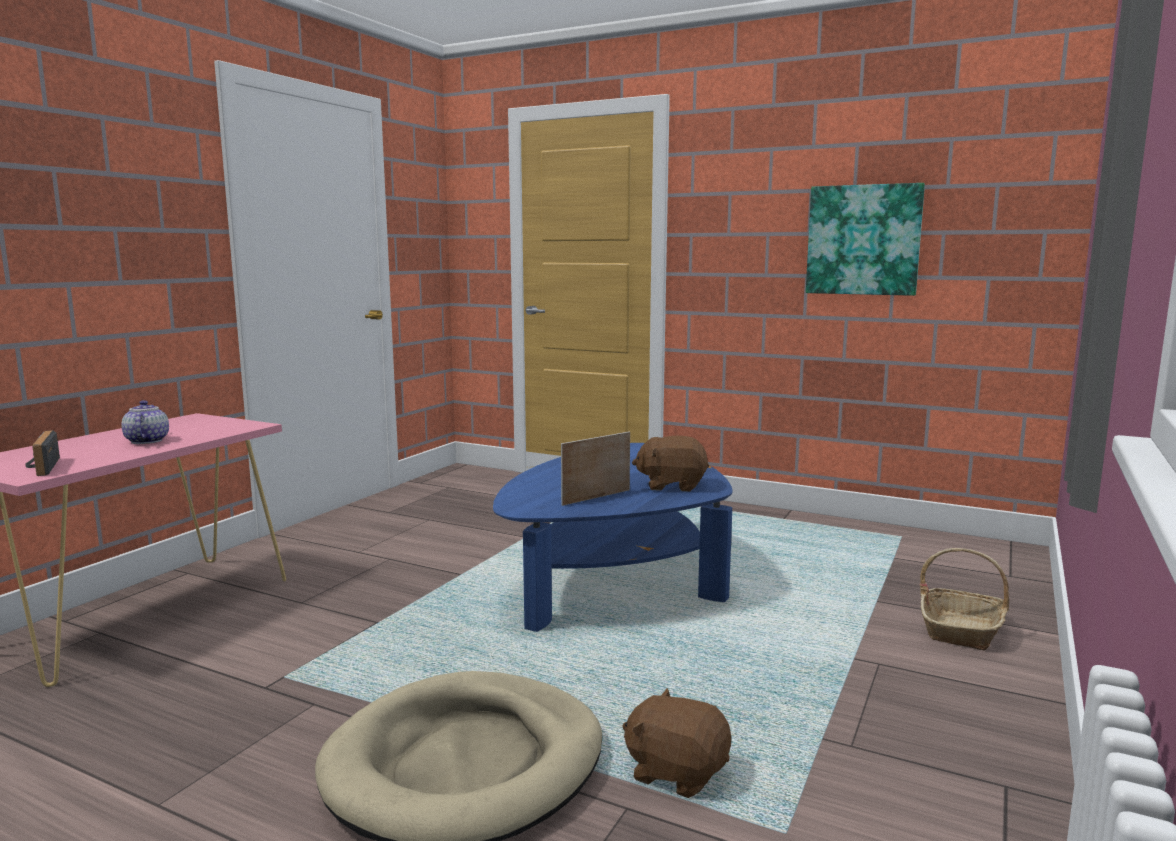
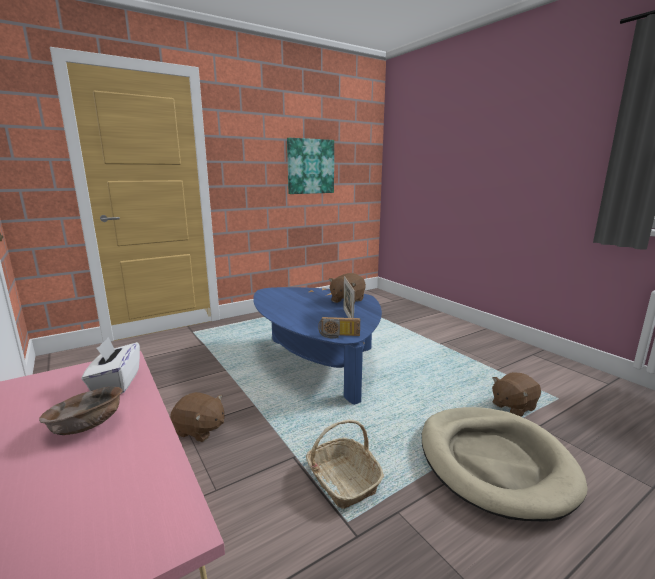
camera: 60 degrees left, 5 degrees up
(40, 467) = (124, 522): radio -> radio (339, 336)
(146, 441) = (88, 426): teapot -> brown bowl
(213, 432) = (116, 383): none -> white tissue box
(390, 565) = (200, 430): none -> brown plush toy
(961, 629) = (429, 321): basket -> basket (342, 480)

